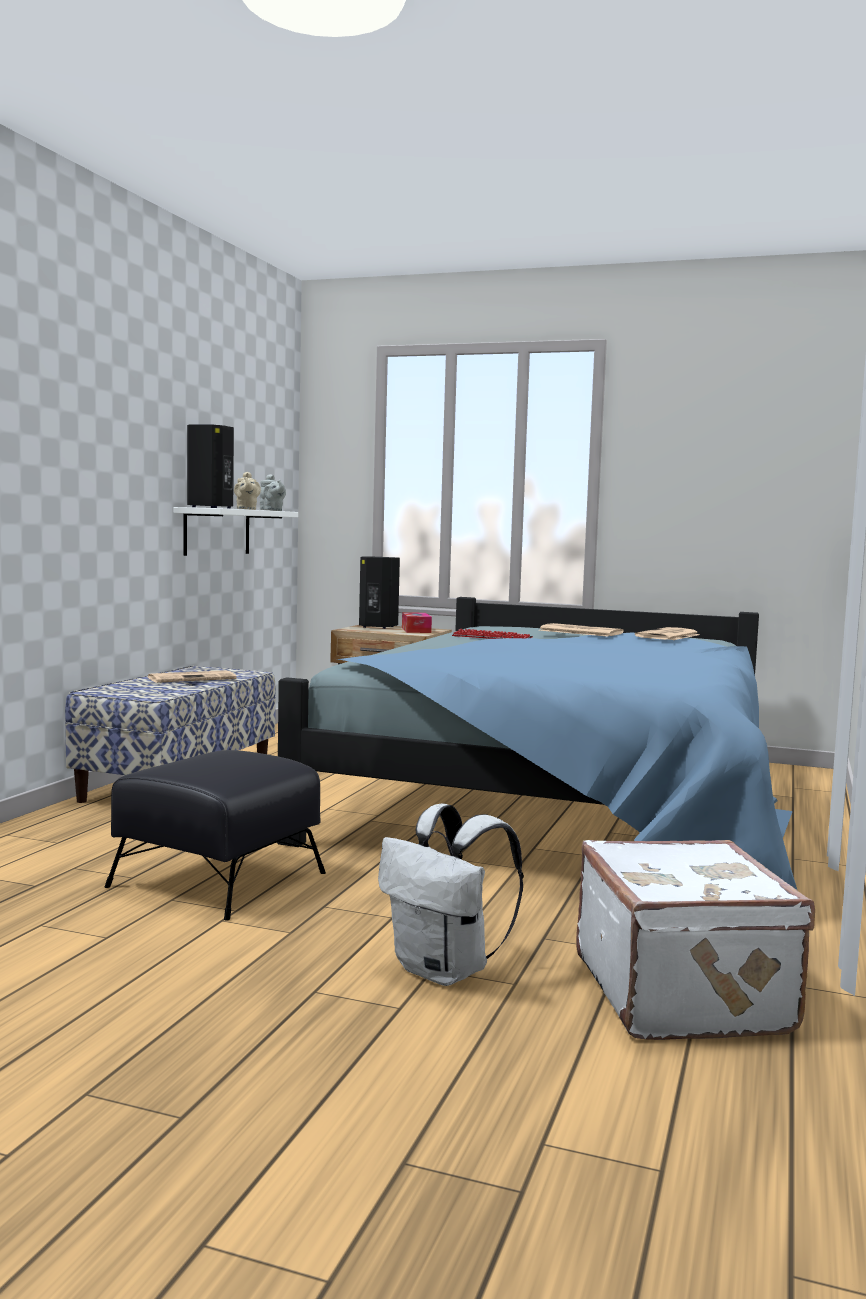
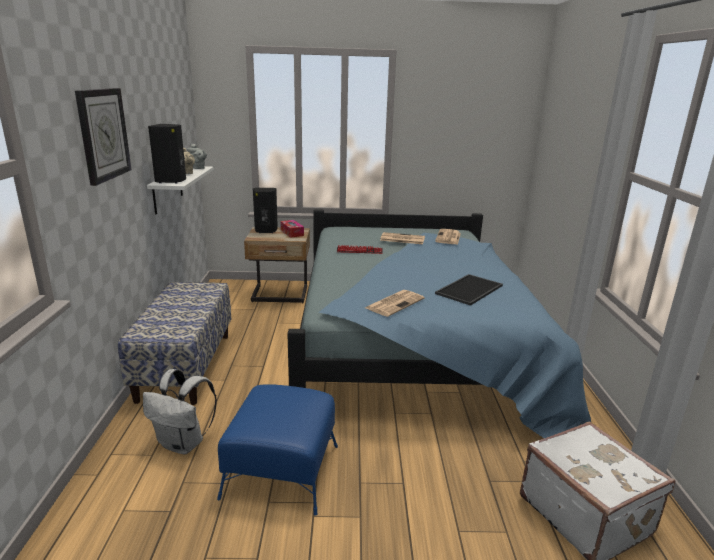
camera: 20 degrees left, 15 degrees up
(102, 409) = (103, 134): none -> wall clock
(192, 678) = (185, 302): newspaper -> newspaper (395, 303)
(219, 879) = (282, 470): black ottoman -> blue ottoman
(445, 971) = (466, 531): white backpack -> white backpack (183, 443)
(616, 664) = (470, 290): none -> tray

